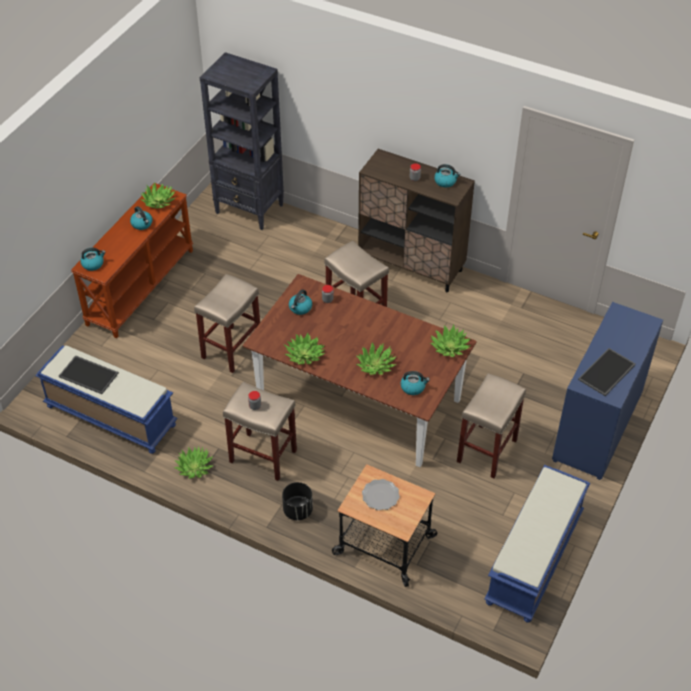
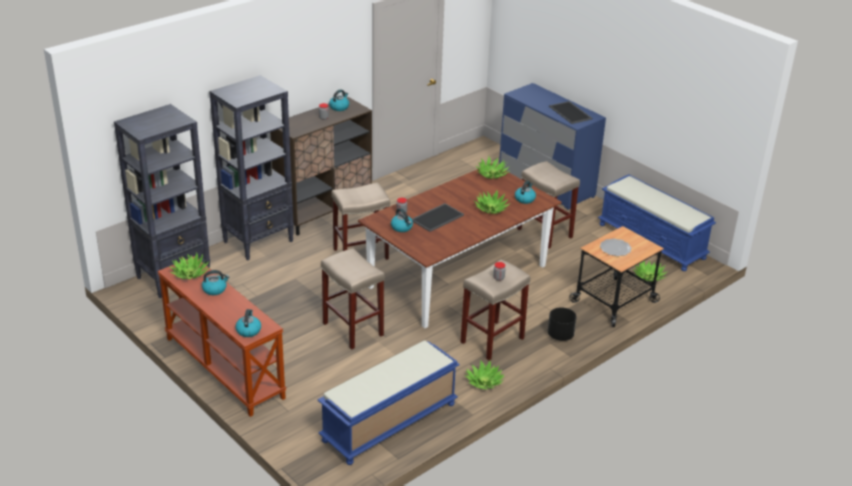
camera: 70 degrees left, 15 degrees down
(89, 374) = (377, 383): tray -> tray (437, 217)
(304, 355) = (459, 238): potted plant -> potted plant (649, 276)
(335, 239) = (259, 241): none -> black bookcase

